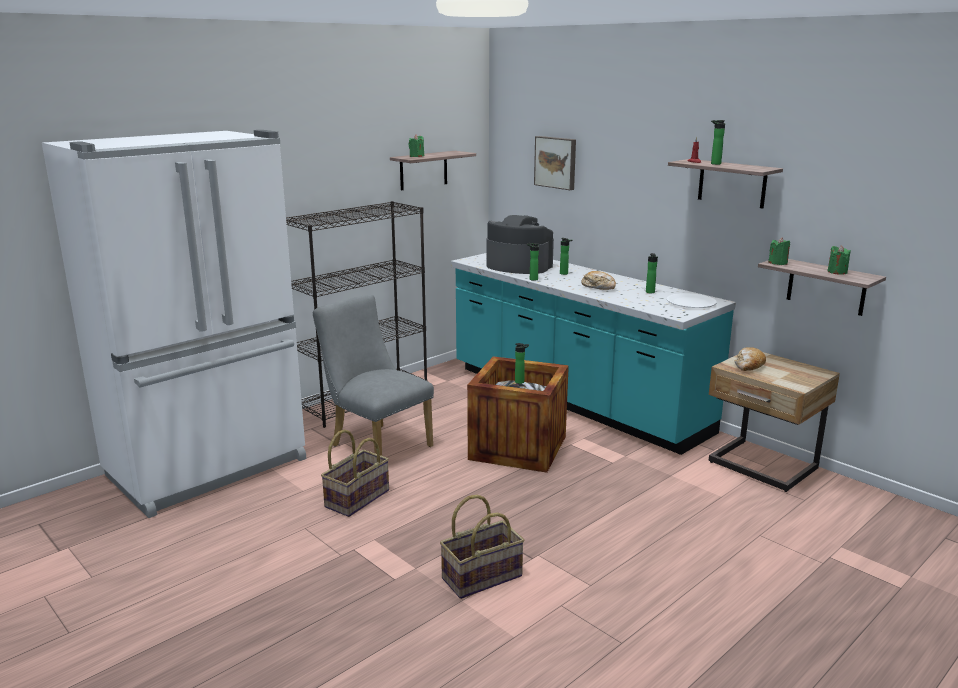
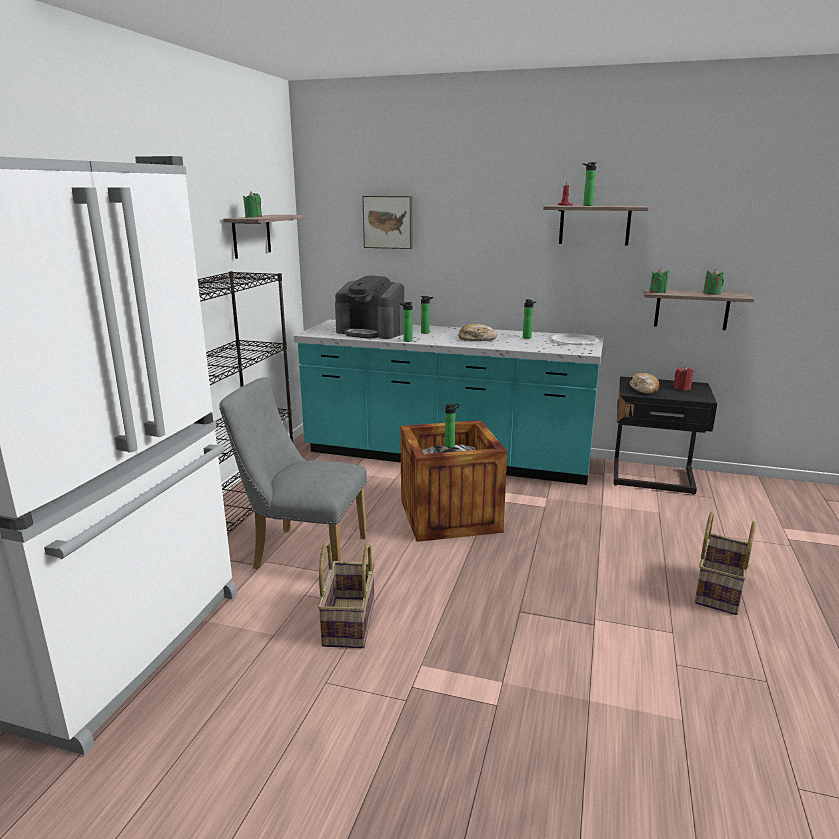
camera: 30 degrees left, 0 degrees up
(481, 576) = (575, 663): basket -> basket (718, 590)
(518, 266) = (371, 332): coffee machine -> coffee machine turned 150 degrees counterclockwise
(761, 467) = (653, 479): beige nightstand -> black nightstand
(795, 372) = (682, 388): none -> red candle

